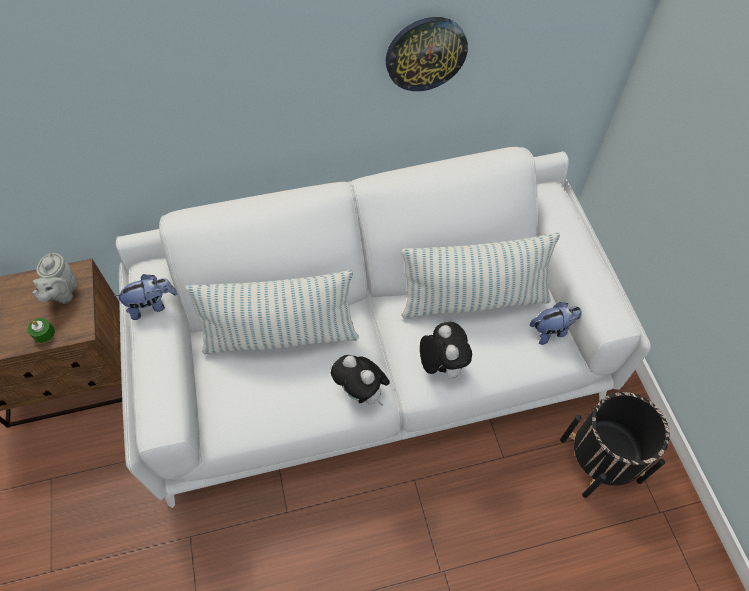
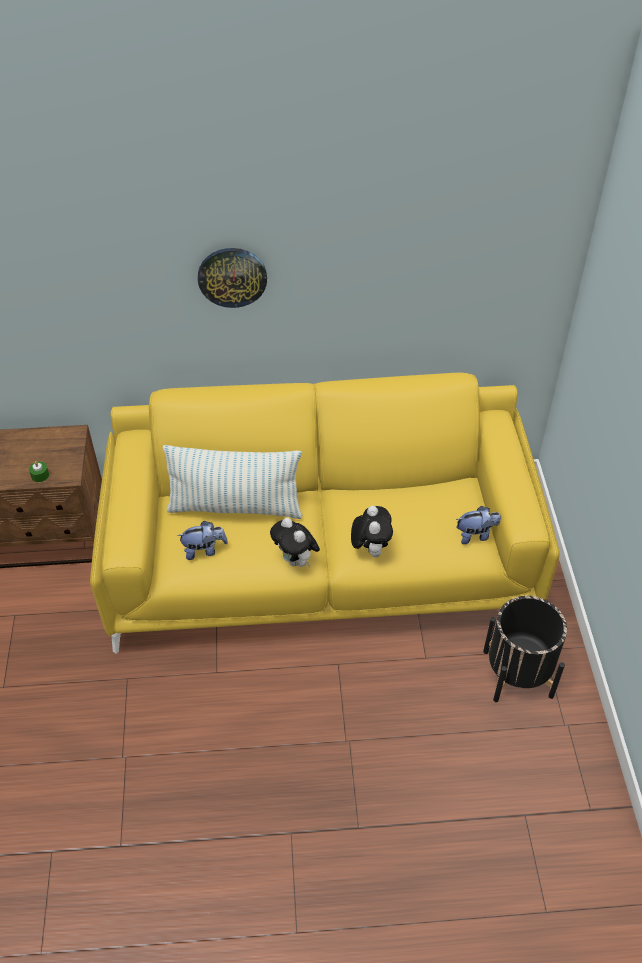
camera: 10 degrees right, 10 degrees down
(63, 293) = (59, 447): grey teapot -> none
(152, 305) = (132, 464): plush toy -> plush toy (204, 550)
(374, 362) = (321, 562): white sofa -> yellow sofa
(425, 53) = (383, 283): wall clock -> wall clock (232, 276)
(474, 300) = (411, 501): pillow -> none

